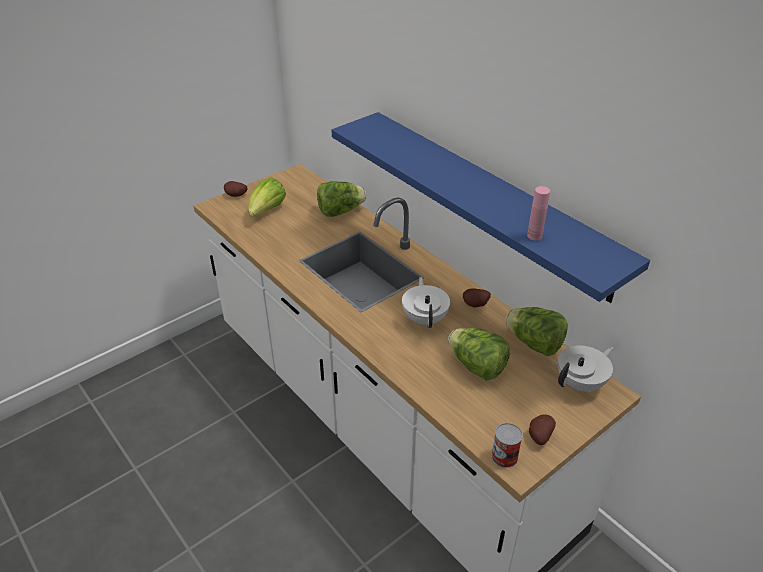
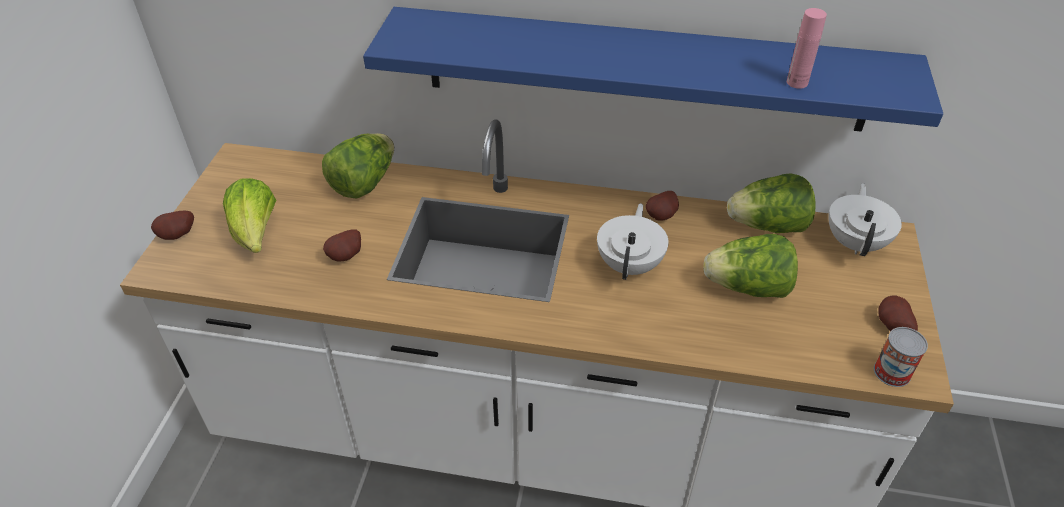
camera: 40 degrees left, 5 degrees up
(293, 241) = (347, 256): none -> potato
(425, 318) = (630, 264): white teapot -> white teapot turned 60 degrees clockwise

